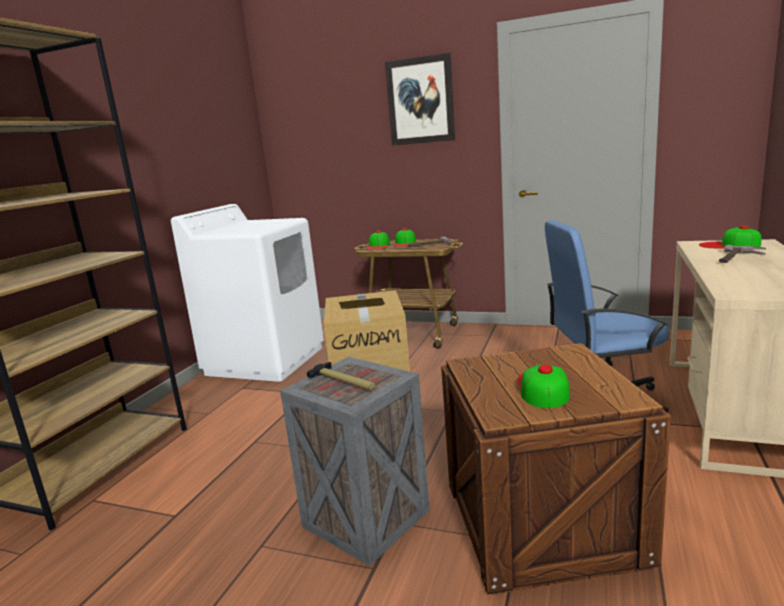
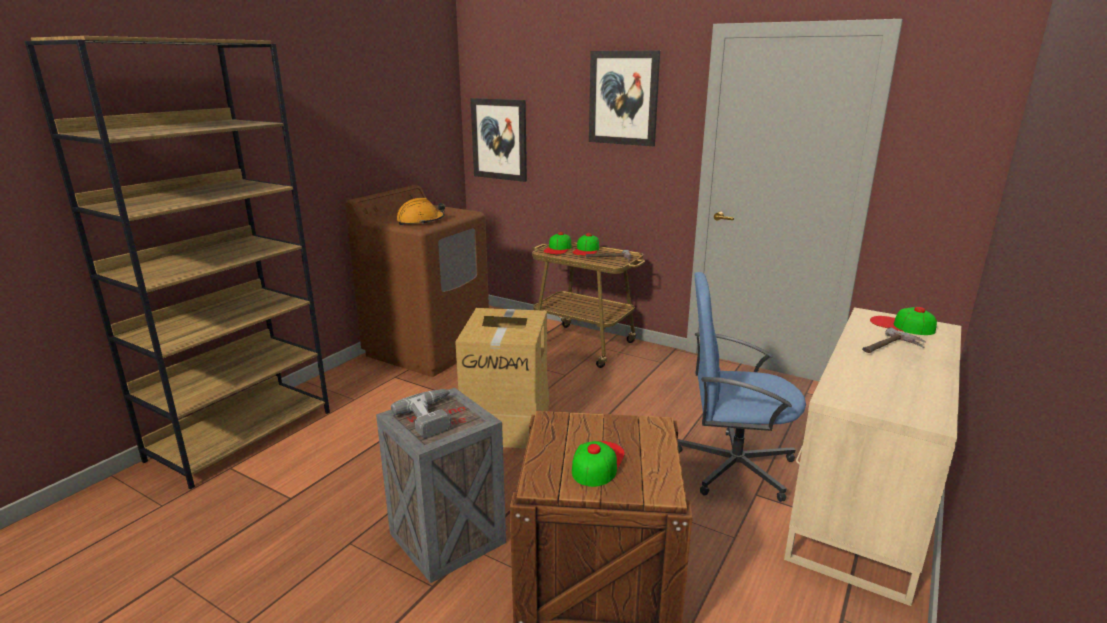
camera: 10 degrees right, 5 degrees up
(251, 228) = (420, 221): none -> orange hard hat
(266, 360) = (428, 349): white washing machine -> brown washing machine
(303, 157) = (499, 139): none -> picture
(343, 382) = (433, 417): hammer -> power drill

